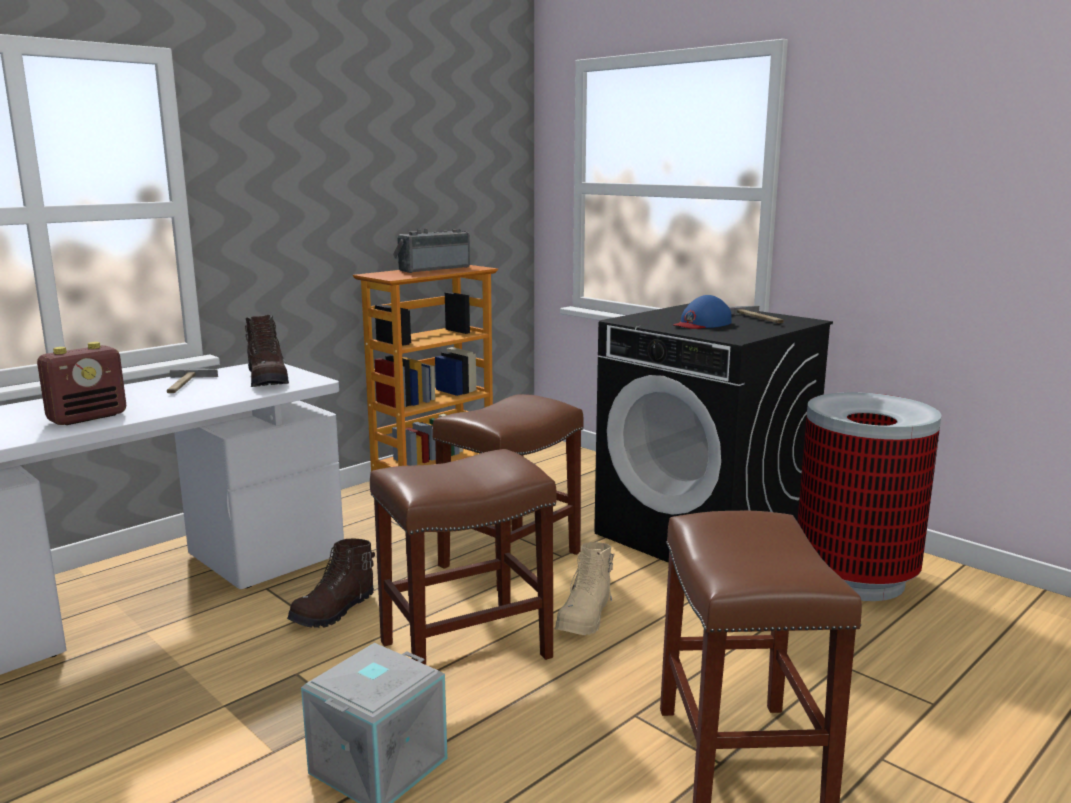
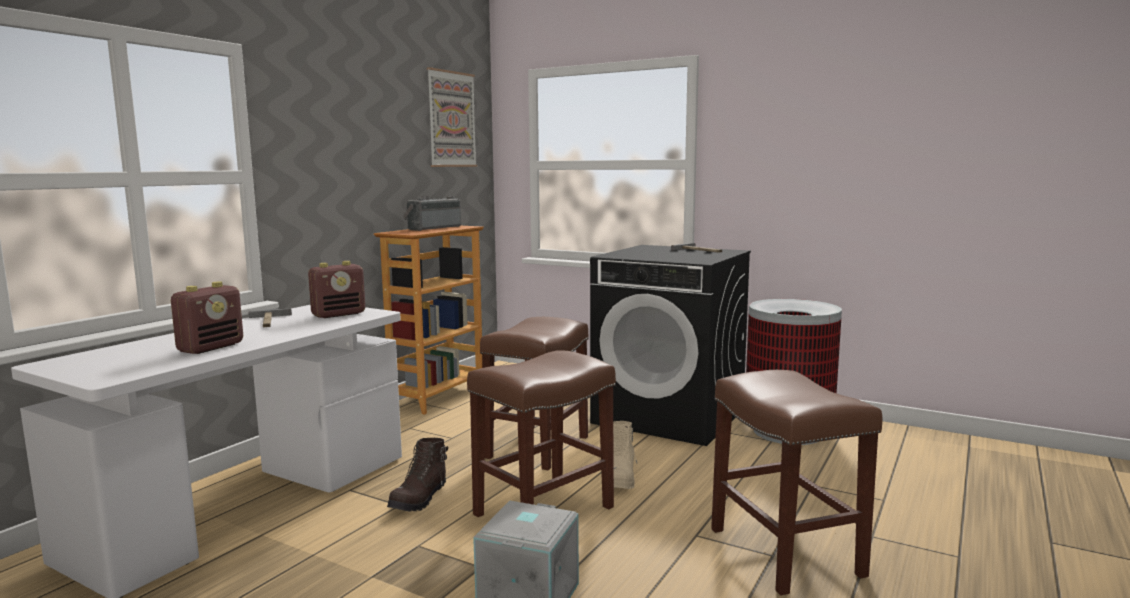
camera: 15 degrees left, 5 degrees down
(268, 380) = (339, 314): brown boot -> radio
(471, 128) = (451, 119): none -> picture
(702, 324) = (666, 255): blue cap -> none

